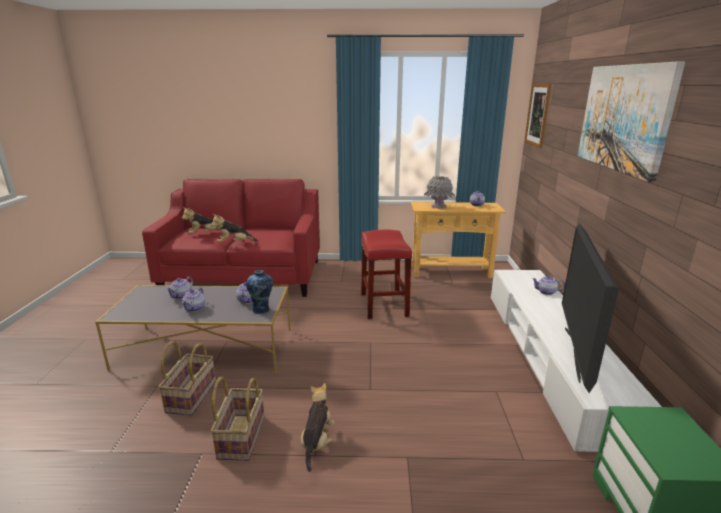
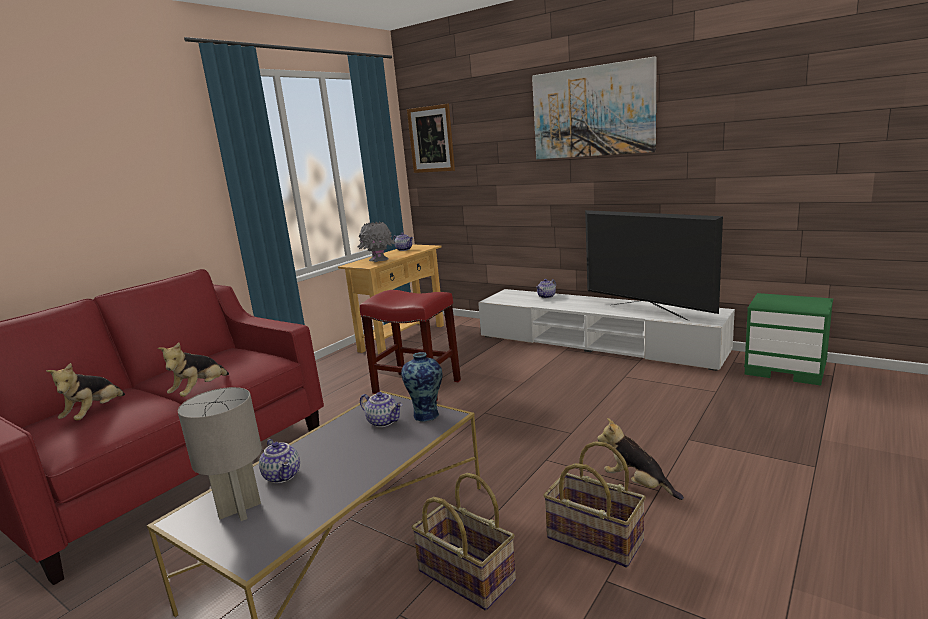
camera: 55 degrees left, 5 degrees down
(151, 298) = (240, 509): none -> grey table lamp
(195, 308) = (349, 466): teapot -> none

